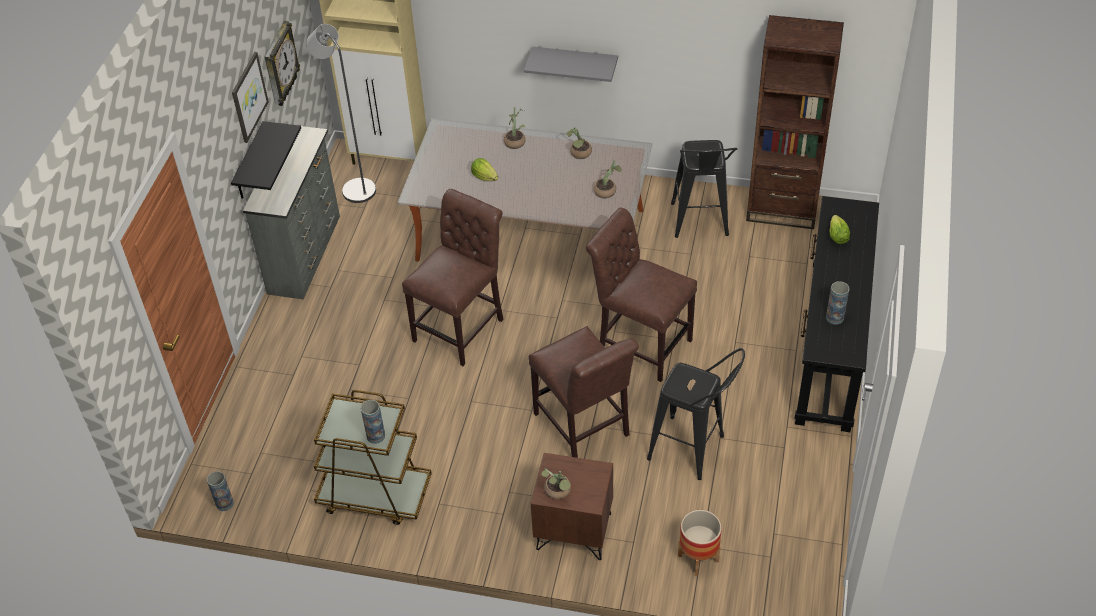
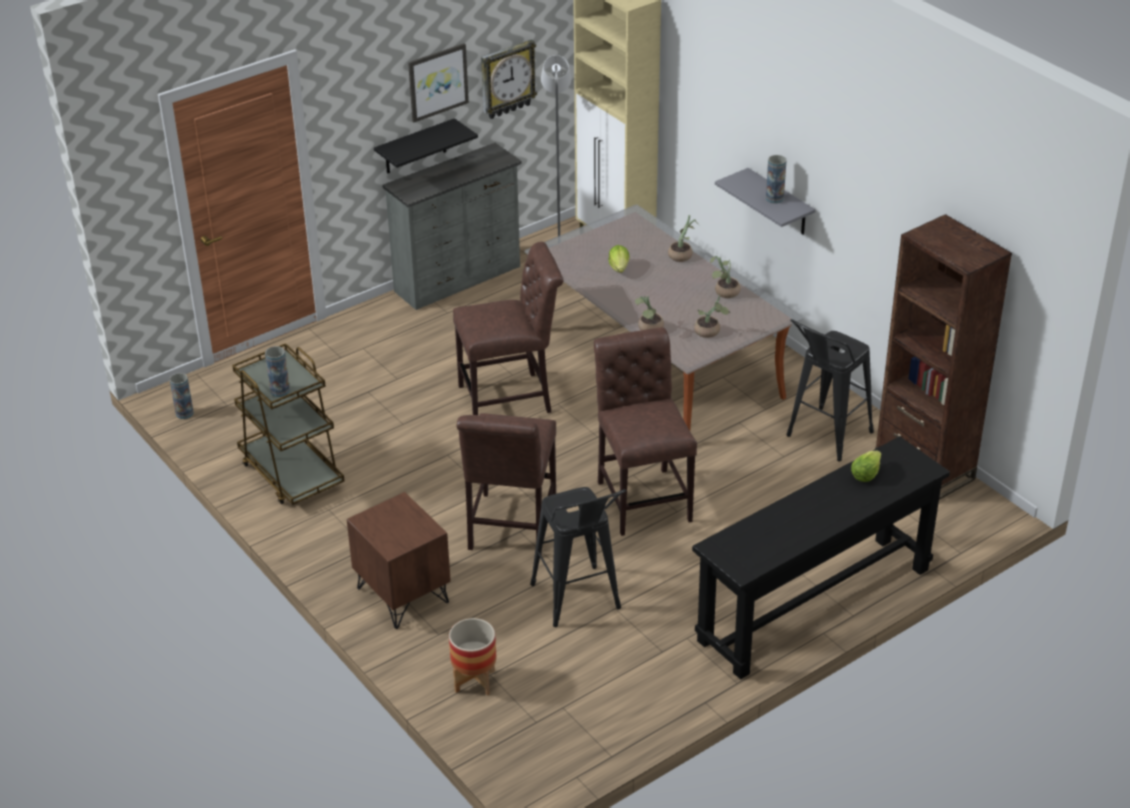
camera: 40 degrees right, 10 degrees down
(558, 493) = (376, 525): potted plant -> potted plant (649, 329)
(834, 317) = (769, 532): vase -> vase (774, 198)

